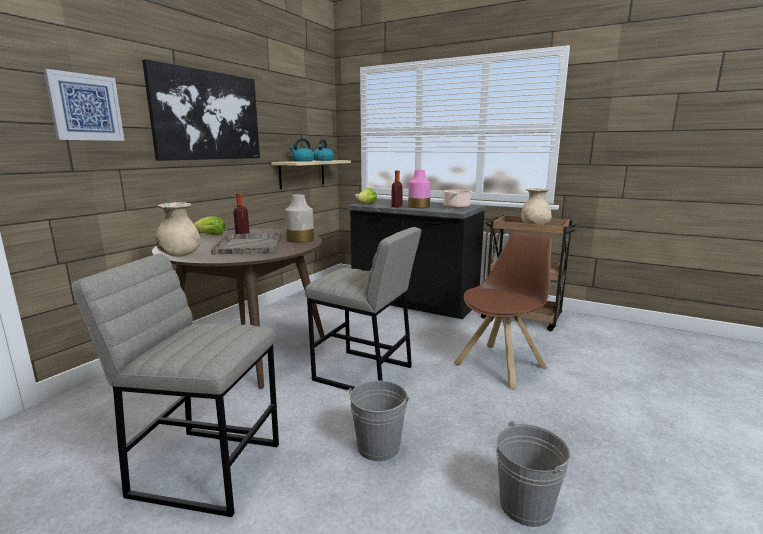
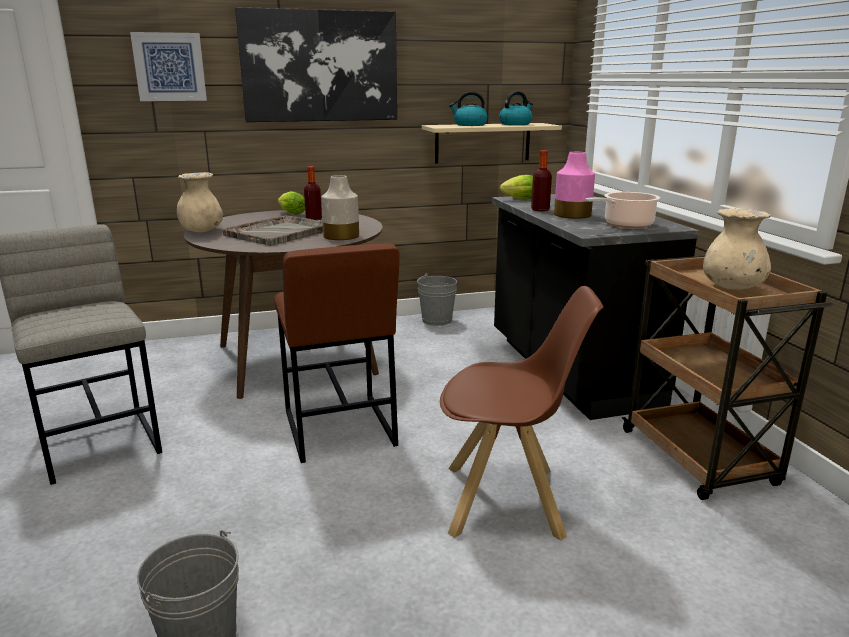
camera: 45 degrees right, 5 degrees up
(365, 374) = (340, 429): grey chair -> brown chair
(378, 446) = (212, 501): grey bucket -> grey bucket (436, 320)

